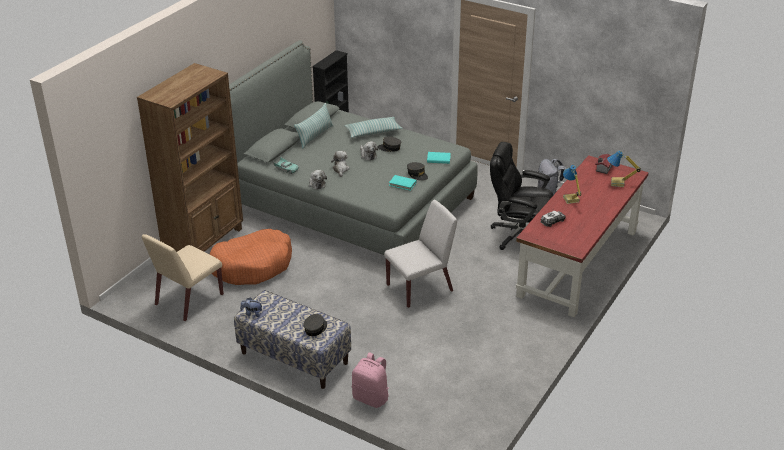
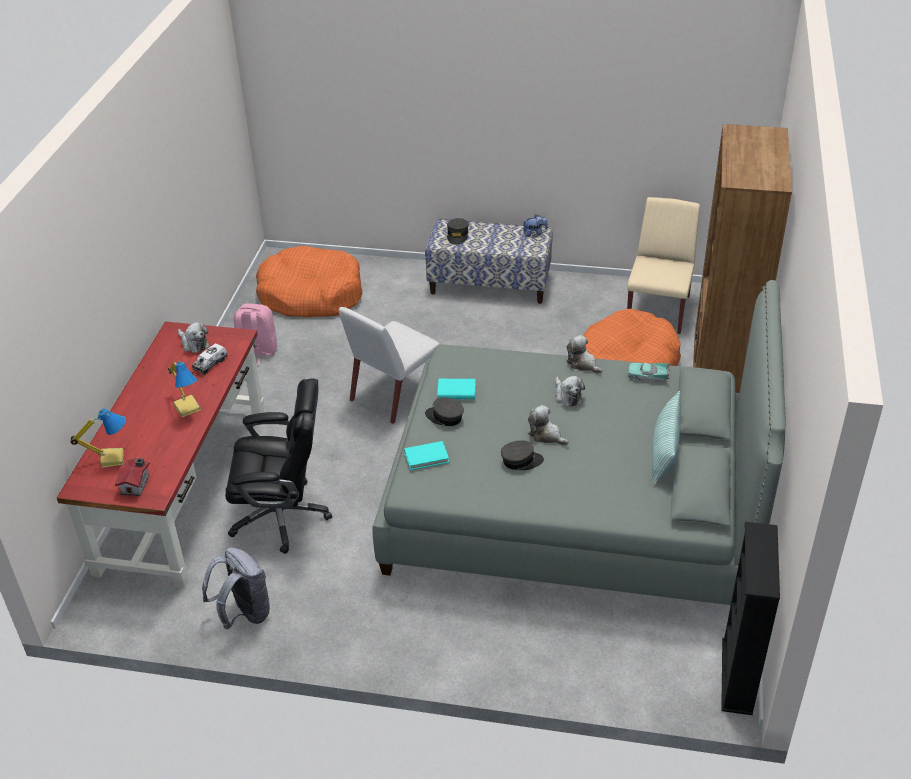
camera: 160 degrees right, 5 degrees up
(371, 398) = (387, 271): pink backpack -> pink backpack (257, 351)
(373, 132) = (573, 490): pillow -> none
(449, 391) = (311, 295): none -> orange dog bed
(562, 237) = (194, 344): none -> plush toy

